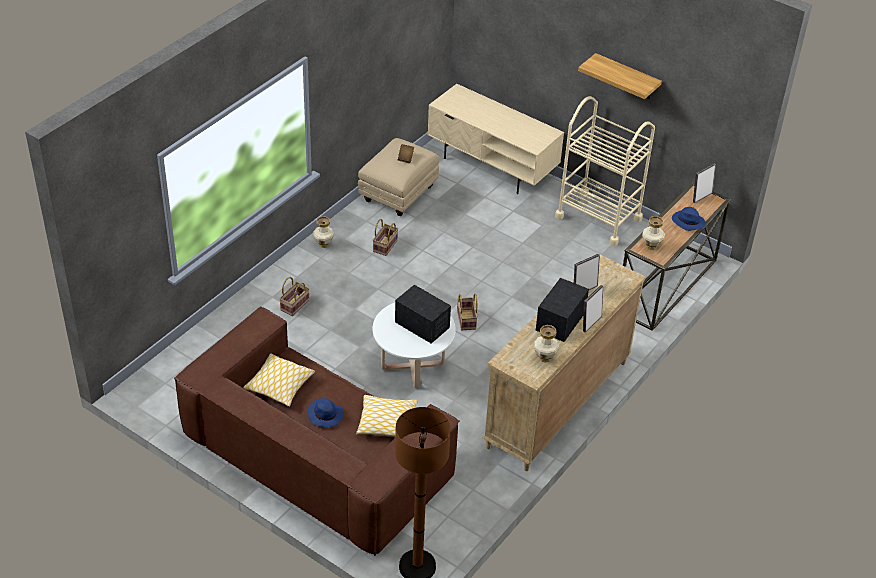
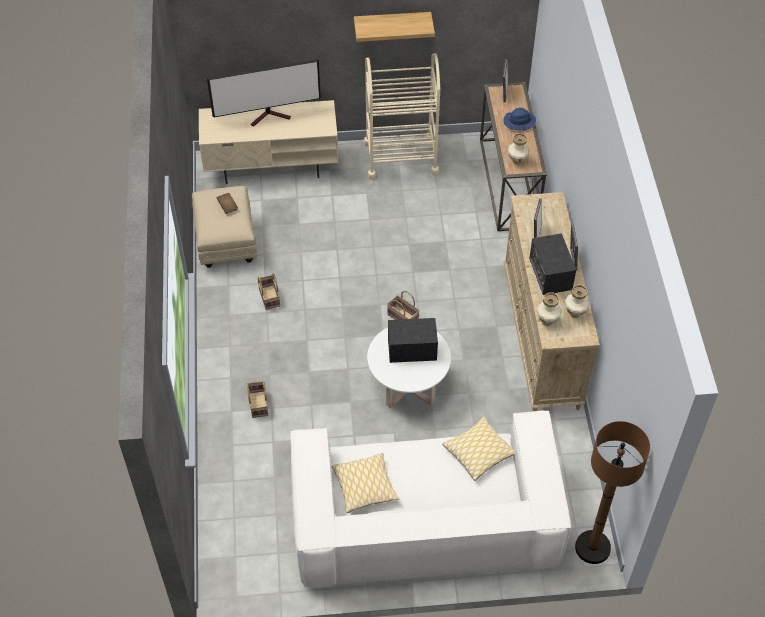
camera: 40 degrees left, 10 degrees up
(317, 456) = (425, 520): brown sofa -> white sofa
(323, 244) = (218, 332): vase -> vase (546, 321)
(325, 415) = (428, 483): blue hat -> none
(502, 116) = (270, 116): none -> television

